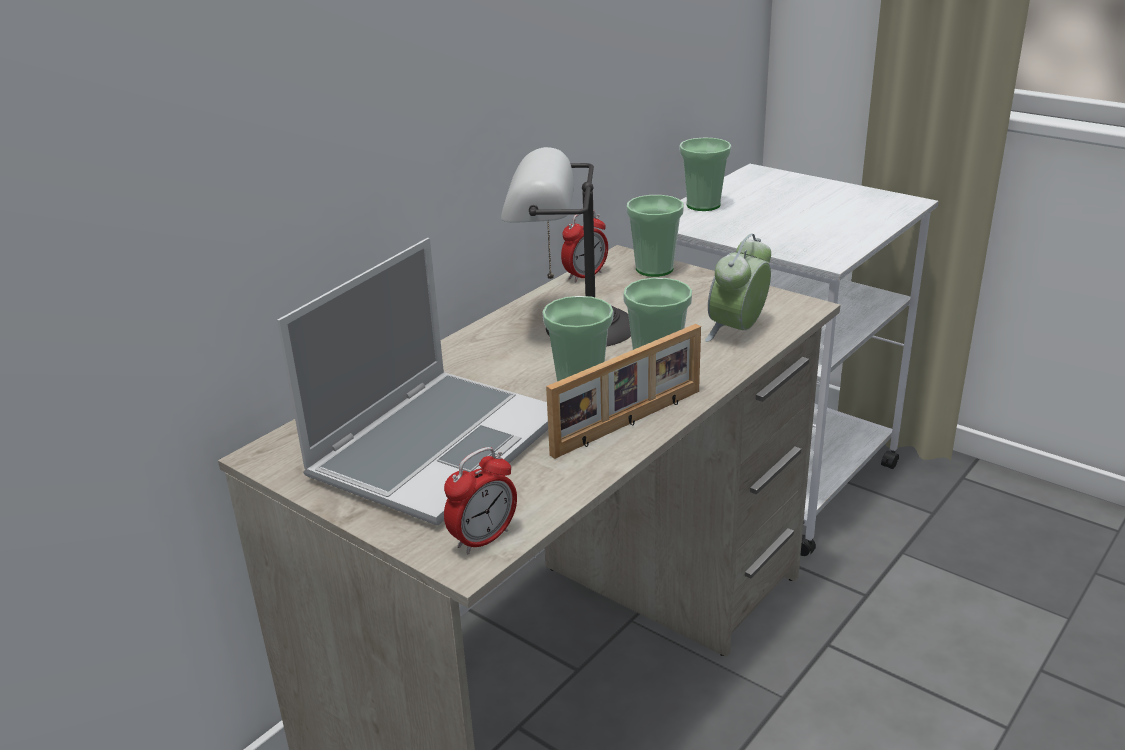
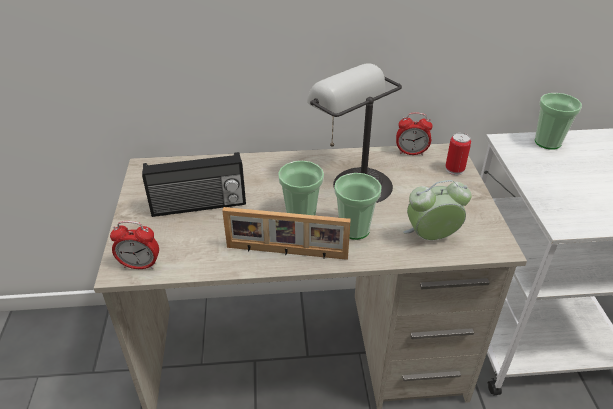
camera: 45 degrees right, 10 degrees up
(437, 446) = (199, 206): laptop -> radio
(654, 269) = (454, 169): cup -> can

